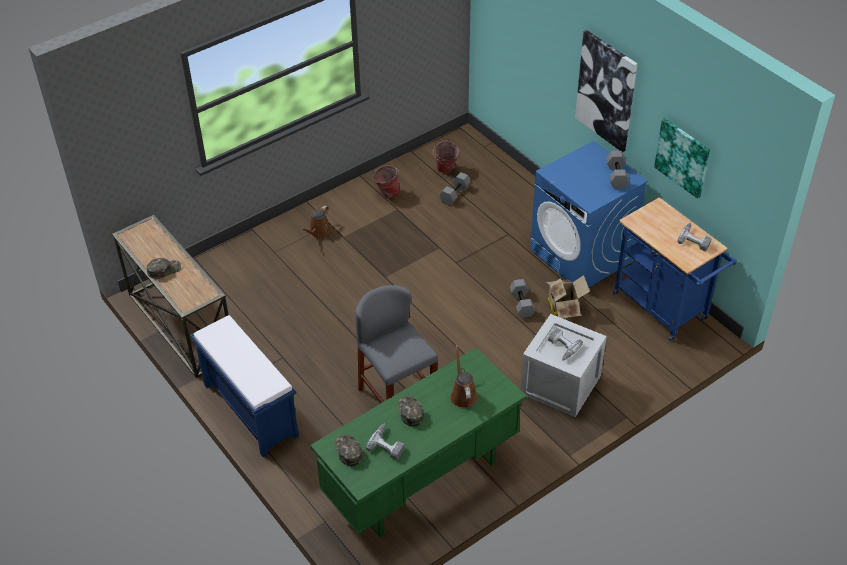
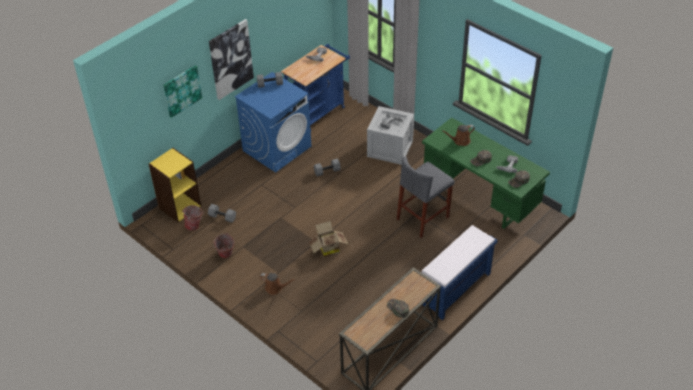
camera: 100 degrees left, 0 degrees up
(483, 158) = (179, 206): none -> yellow bookcase
(564, 308) = (327, 152): cardboard box -> cardboard box (327, 249)
(683, 157) = (283, 34): picture -> picture (182, 90)

